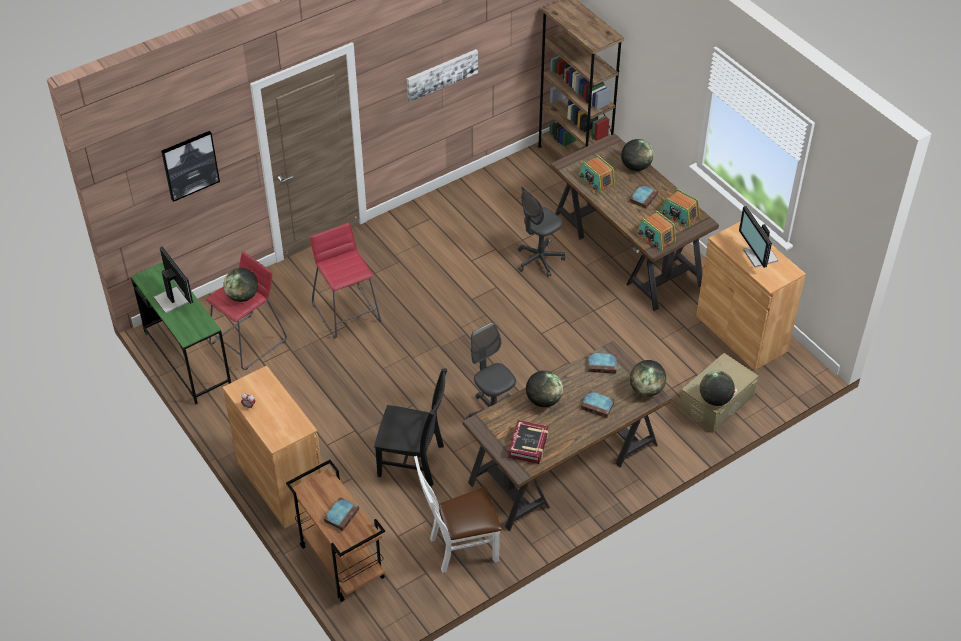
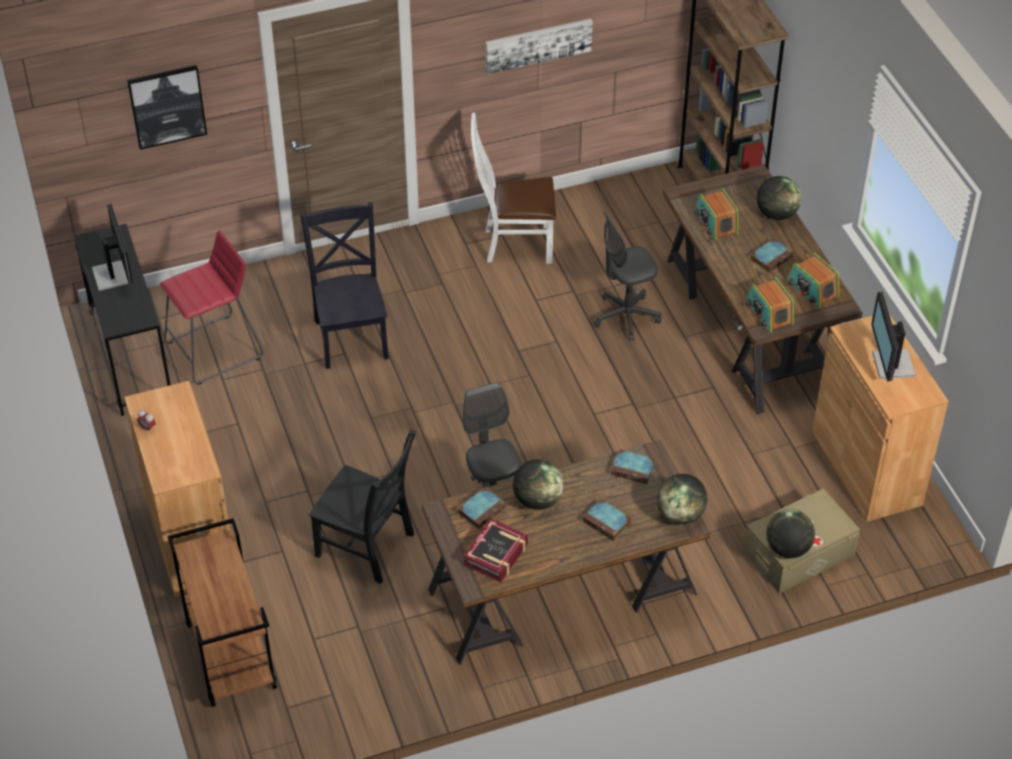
camera: 15 degrees right, 0 degrees up
(187, 359) = (131, 357): green desk -> black desk
(242, 296) = (206, 288): globe -> none
(341, 515) = (224, 593): book -> book (482, 510)
(347, 312) = (351, 336): red stool -> black chair
(459, 548) = (386, 672): white chair -> white chair (513, 244)

